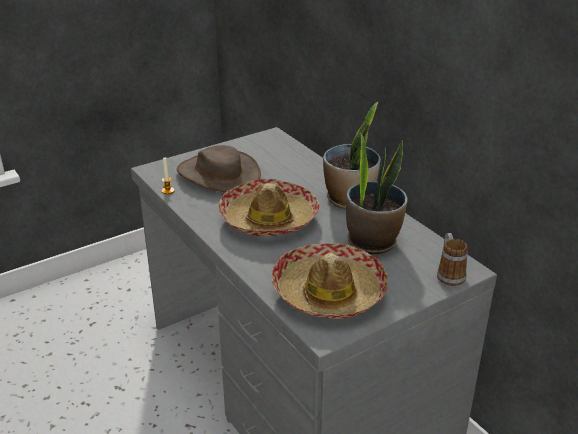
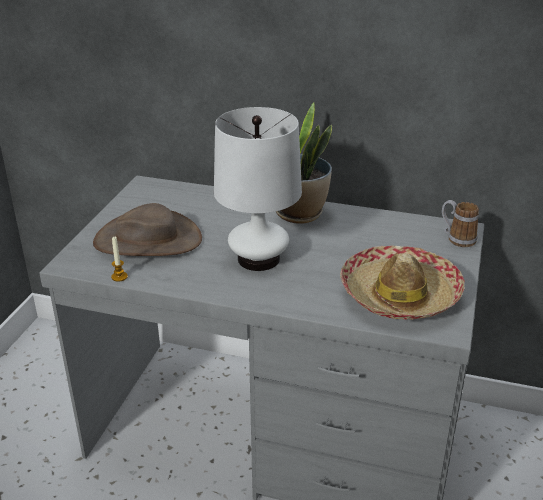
camera: 40 degrees left, 0 degrees up
(269, 219) = (258, 259): hat -> white table lamp
(372, 241) = (369, 239): potted plant -> none

